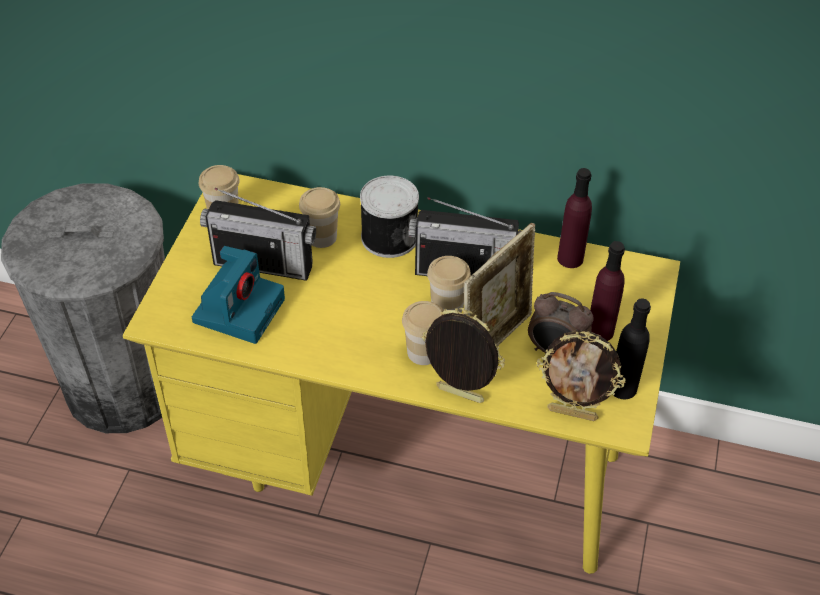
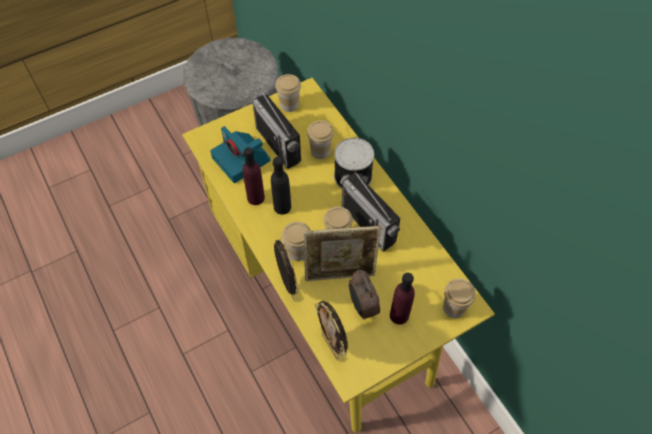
camera: 45 degrees right, 10 degrees up
(239, 309) = (242, 160): camera -> camera turned 75 degrees clockwise
(570, 258) = (432, 261): purple bottle -> purple bottle (256, 197)
(622, 387) = (373, 356): black bottle -> black bottle (282, 207)
(640, 284) = (454, 307): none -> cup

